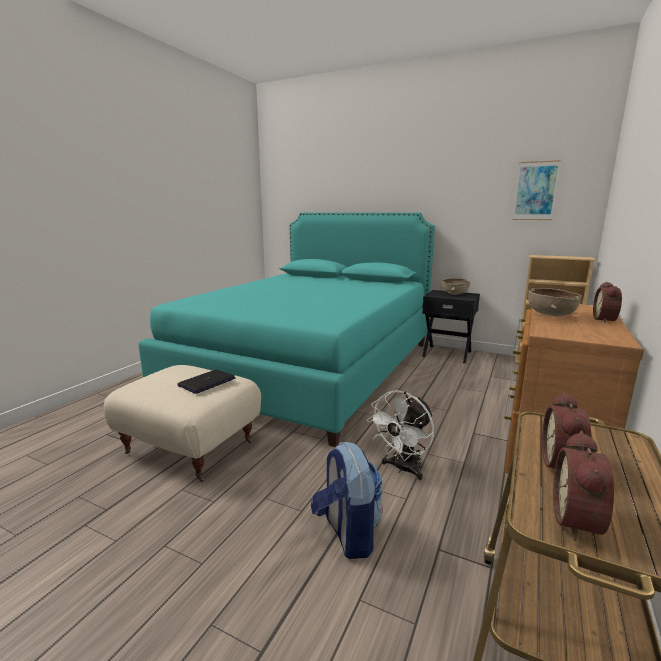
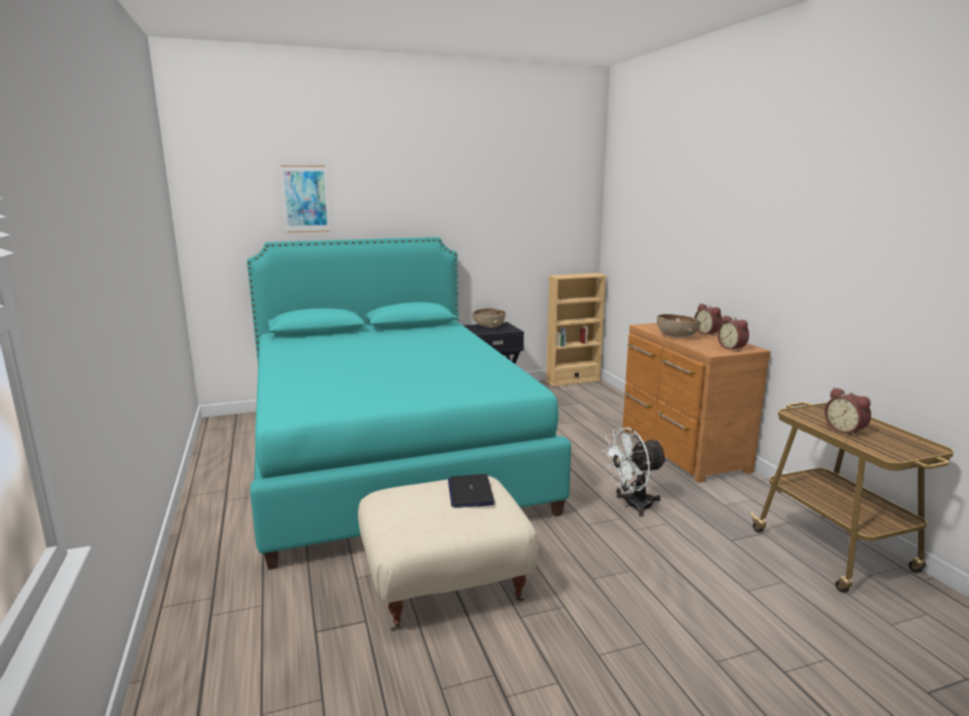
camera: 45 degrees left, 0 degrees up
(347, 533) = (679, 564): backpack -> none
(403, 469) = (632, 505): white fan -> white fan turned 75 degrees clockwise
(535, 191) = (546, 211): picture -> picture (305, 199)
(580, 522) = (895, 449): alarm clock -> alarm clock (732, 348)

